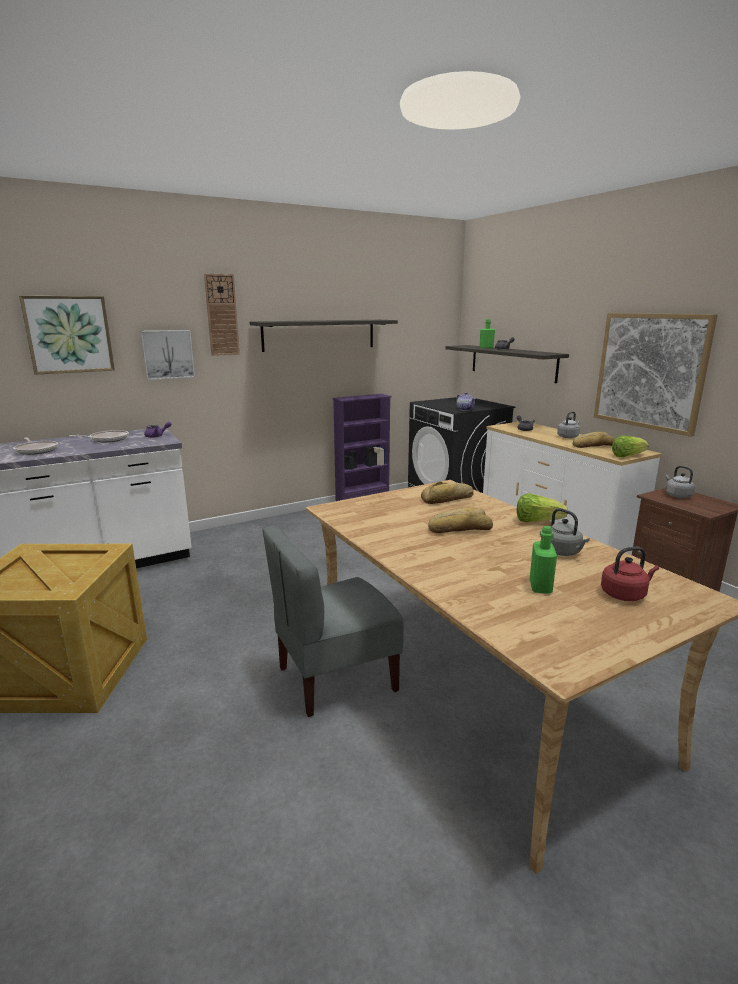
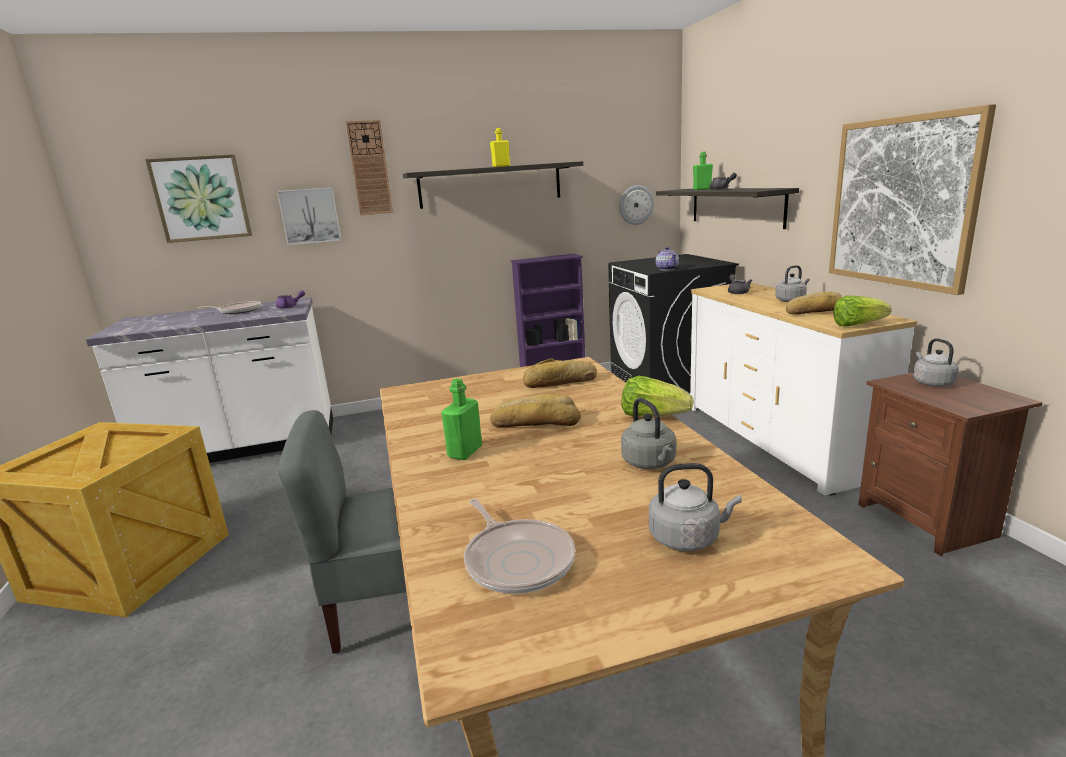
camera: 15 degrees right, 0 degrees up
(36, 450) = (159, 323): frying pan -> frying pan (517, 560)
(332, 320) = (501, 166): none -> yellow bottle
(427, 355) = (636, 205): none -> wall clock
(540, 587) = (567, 515): green bottle -> green bottle (465, 452)
(625, 594) = (688, 538): red kettle -> grey kettle

